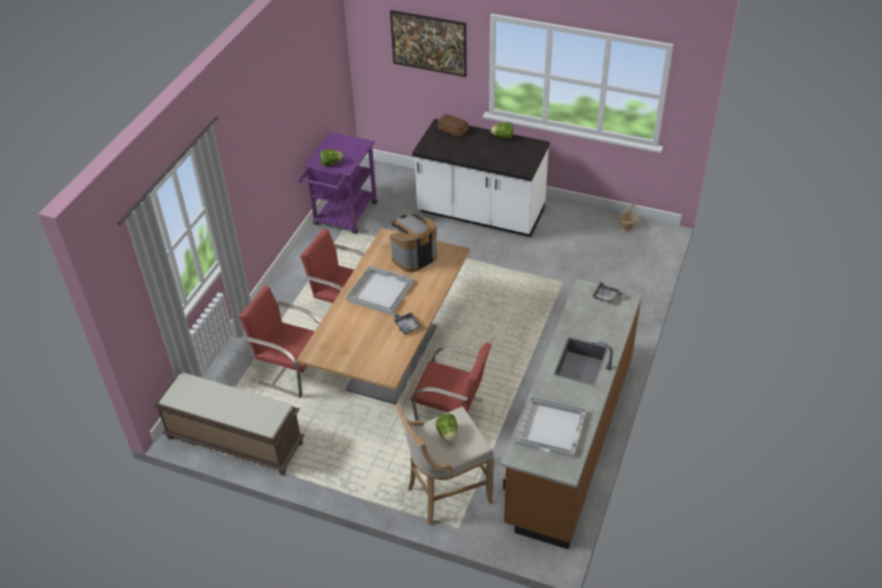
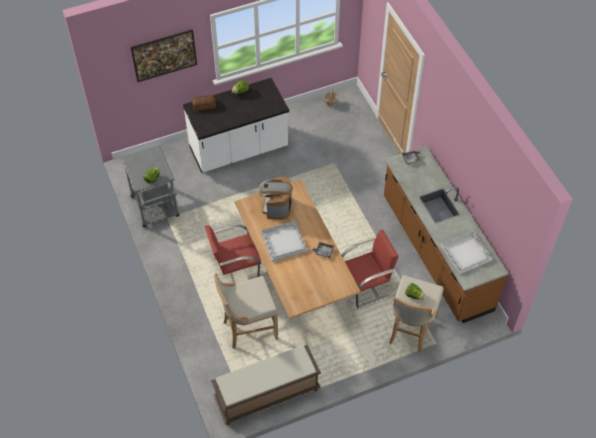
camera: 45 degrees left, 10 degrees up
(292, 370) = (248, 329): red chair -> beige stool
(343, 217) = (156, 210): purple cart -> grey cart

